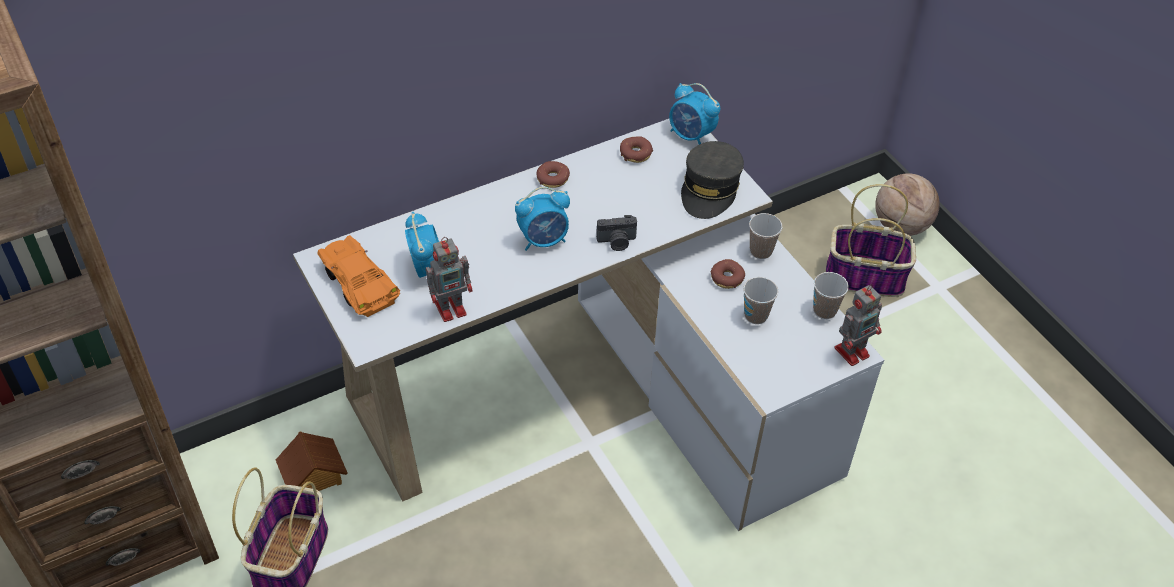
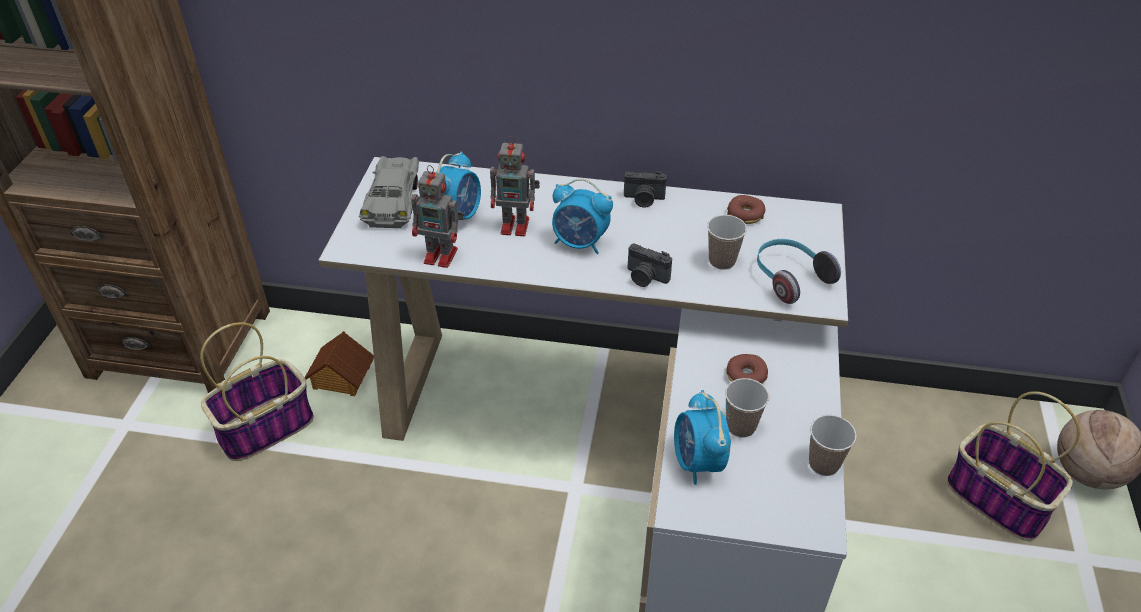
camera: 40 degrees right, 5 degrees down
(358, 283) = (394, 200): orange toy car -> grey toy car
(552, 179) = (643, 199): donut -> camera
(691, 136) = (818, 224): alarm clock -> alarm clock (697, 462)
(710, 189) = (789, 278): grey cap -> headphones
(761, 251) = (808, 370): cup -> cup (722, 261)
(853, 351) = (816, 523): toy robot -> toy robot (517, 226)

